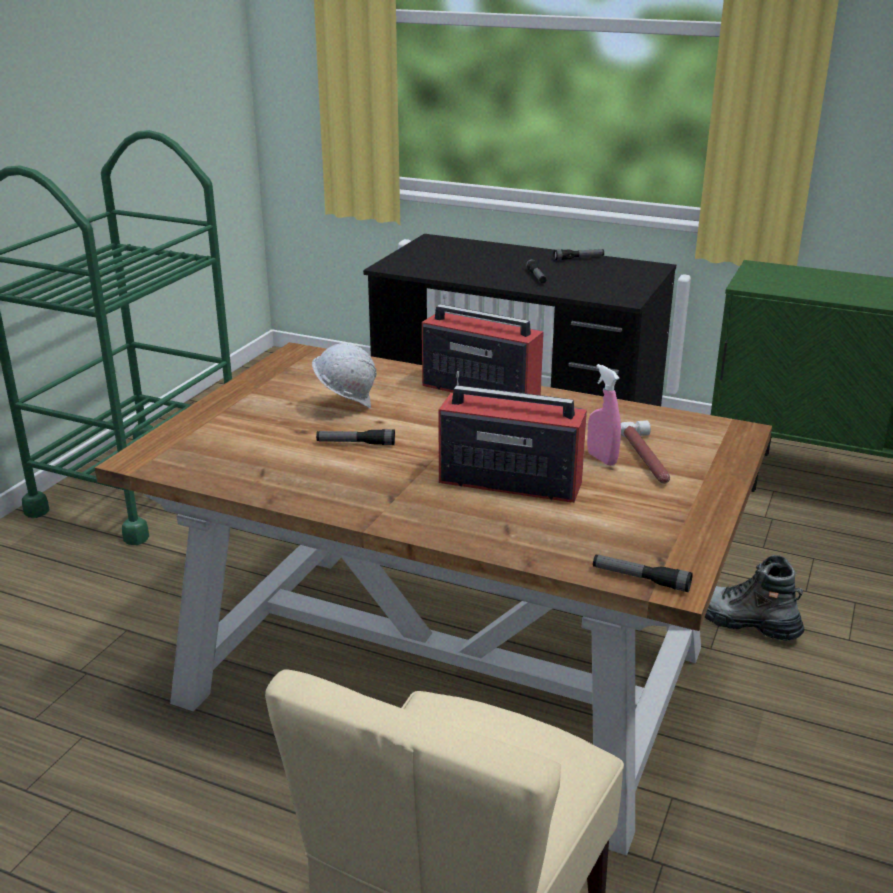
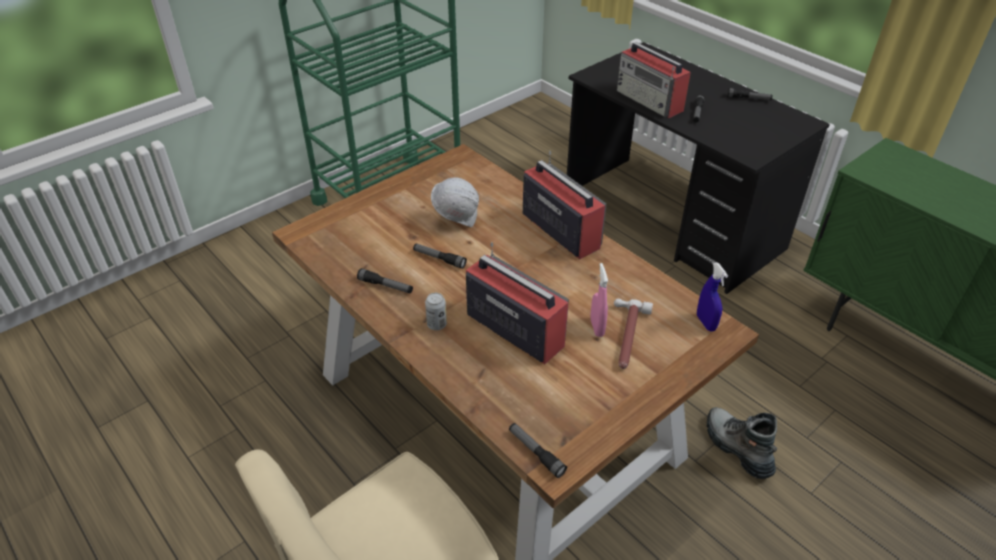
camera: 25 degrees right, 15 degrees up
(308, 482) = (385, 286): none -> flashlight
(409, 500) = (437, 324): none -> can
(476, 275) = (650, 101): none -> radio
(712, 429) = (706, 323): none -> blue spray bottle

